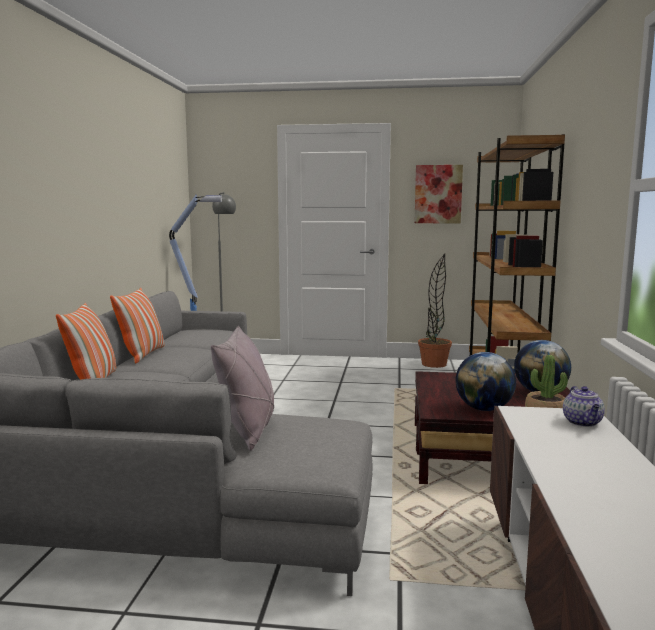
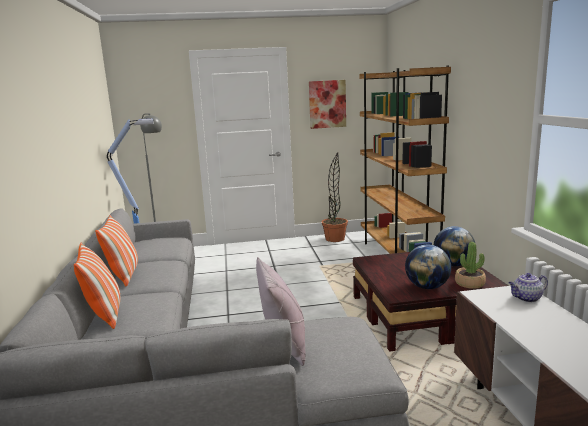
camera: 15 degrees left, 5 degrees up
(583, 423) = (526, 298): teapot -> teapot turned 90 degrees clockwise

